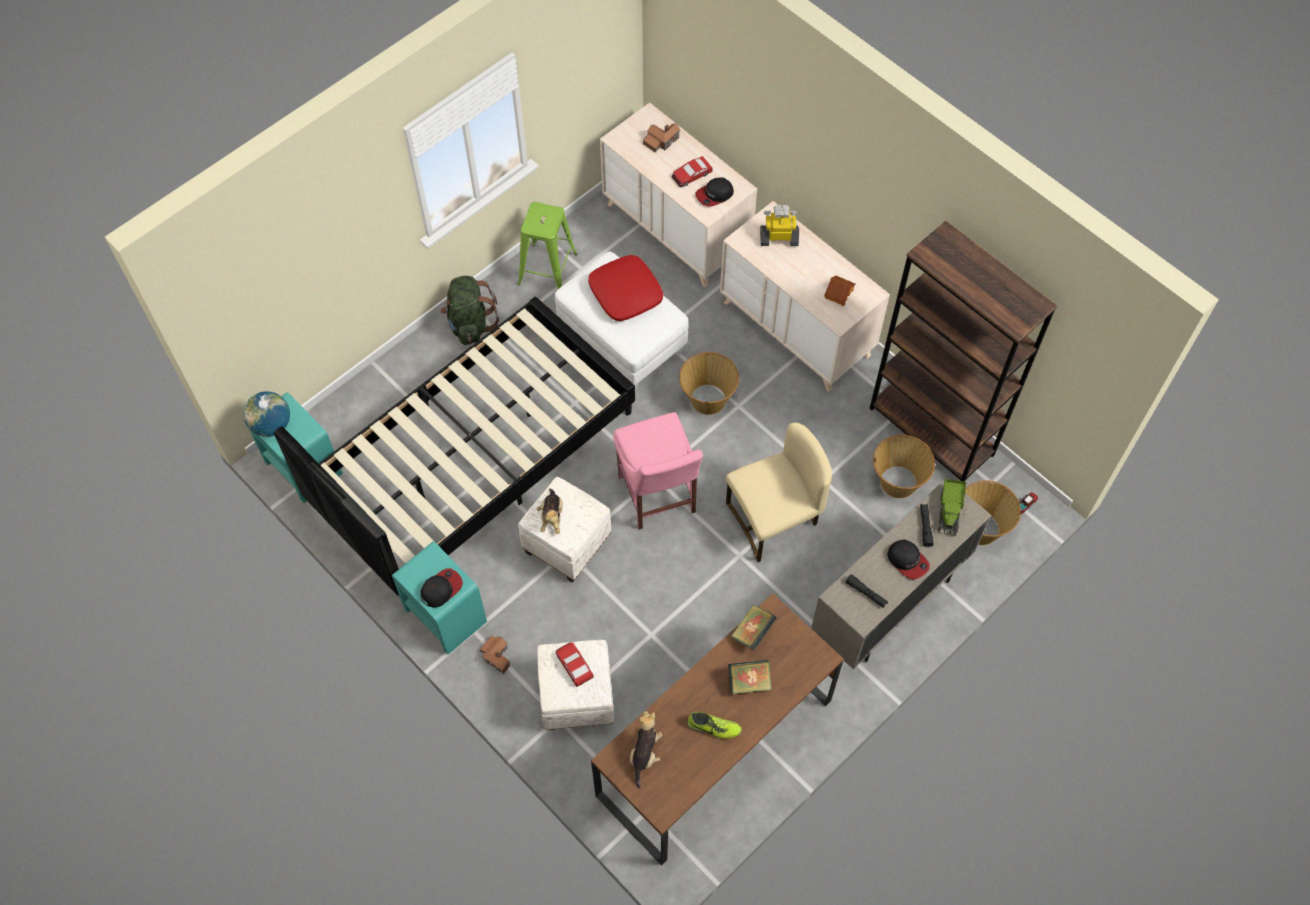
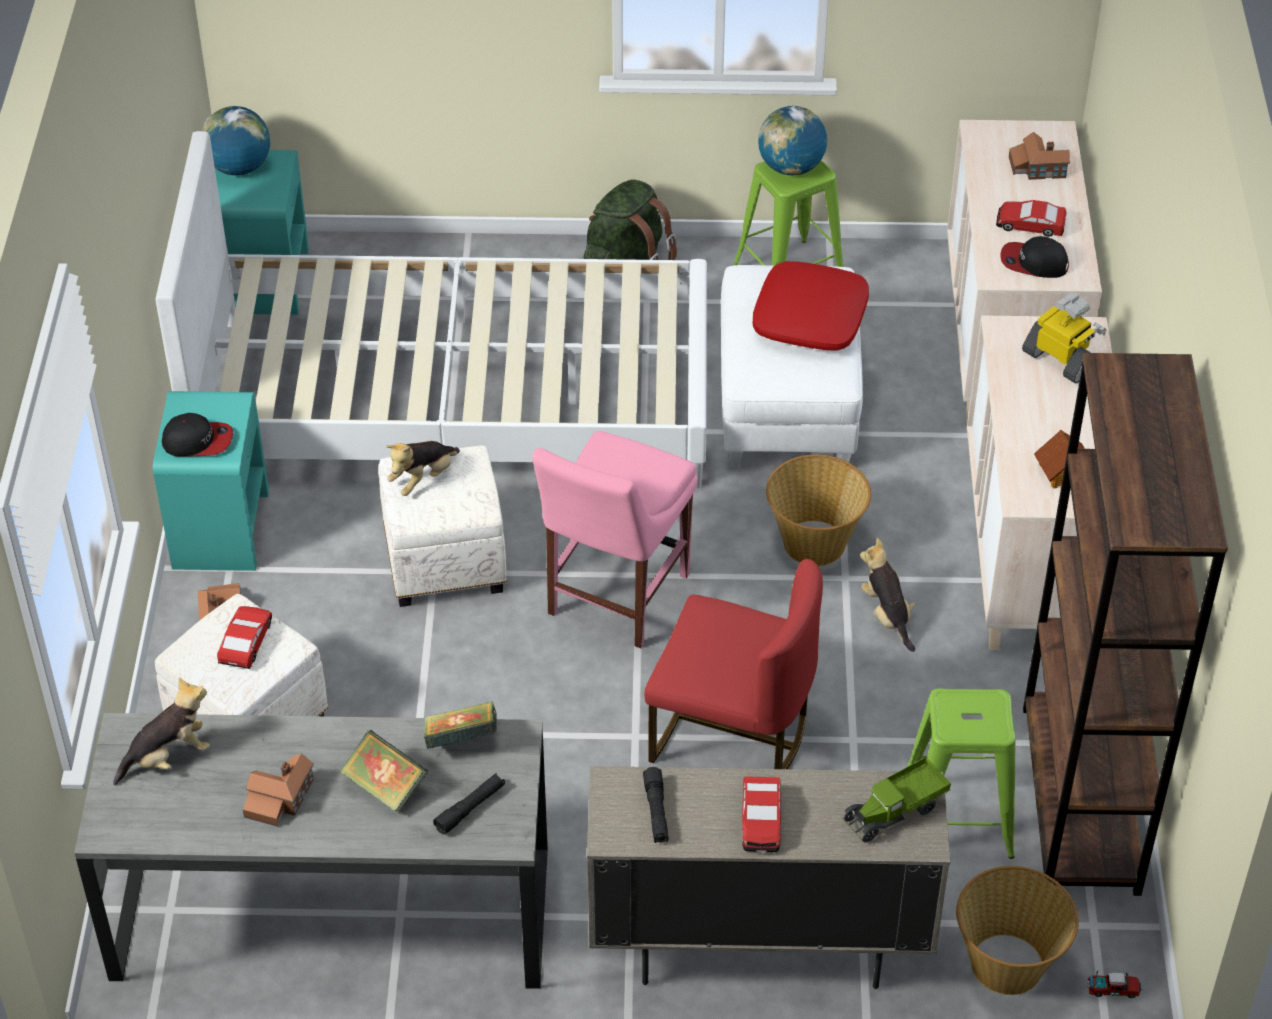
camera: 45 degrees right, 15 degrees down
(473, 458) = (453, 402): black bed -> white bed
(539, 219) = (791, 168): none -> globe
(714, 728) = (279, 798): shoe -> toy house
(714, 747) = (332, 913): brown desk -> grey desk
(774, 410) = (887, 615): none -> plush toy
(774, 518) = (732, 732): beige chair -> red chair
(897, 481) = (955, 819): basket -> green stool
(907, 561) = (761, 820): cap -> toy car
(925, 527) = (836, 802): black flashlight -> black flashlight (470, 808)

